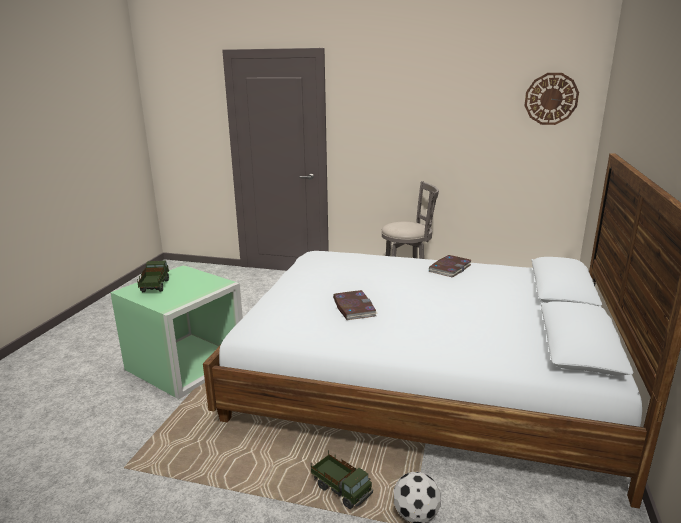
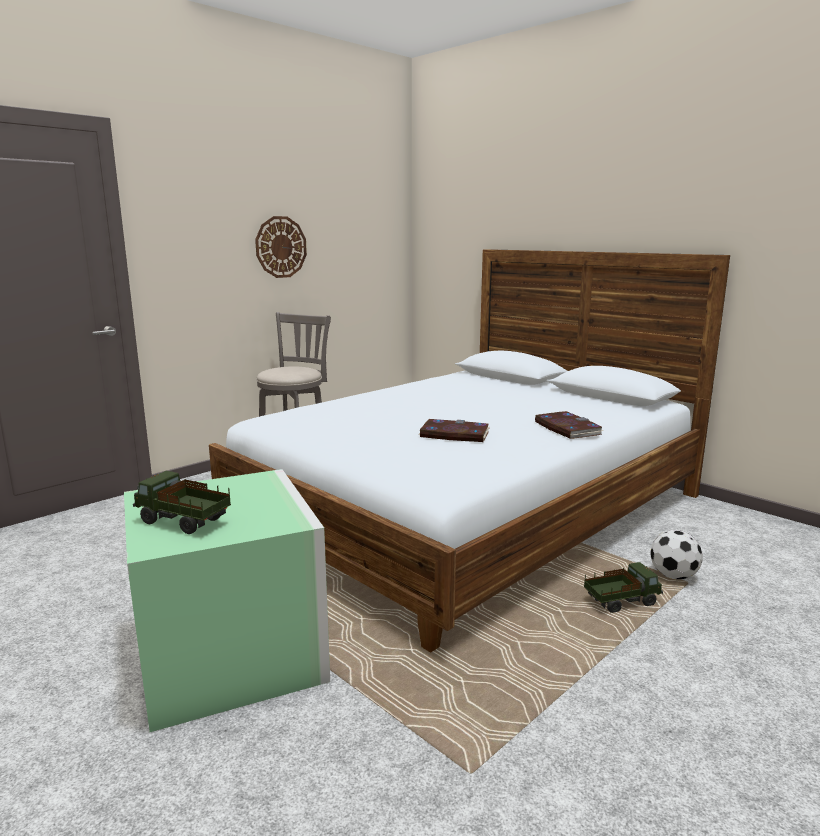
camera: 60 degrees left, 5 degrees down
(450, 268) = (415, 388): book -> book (567, 428)
(551, 99) = (374, 207): wall clock -> wall clock (281, 247)

